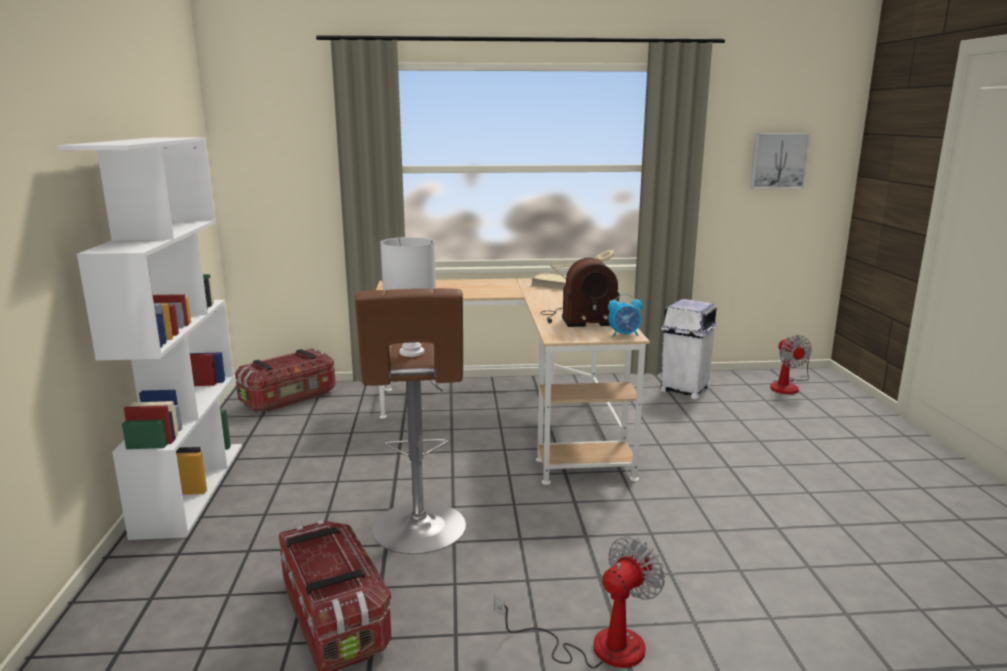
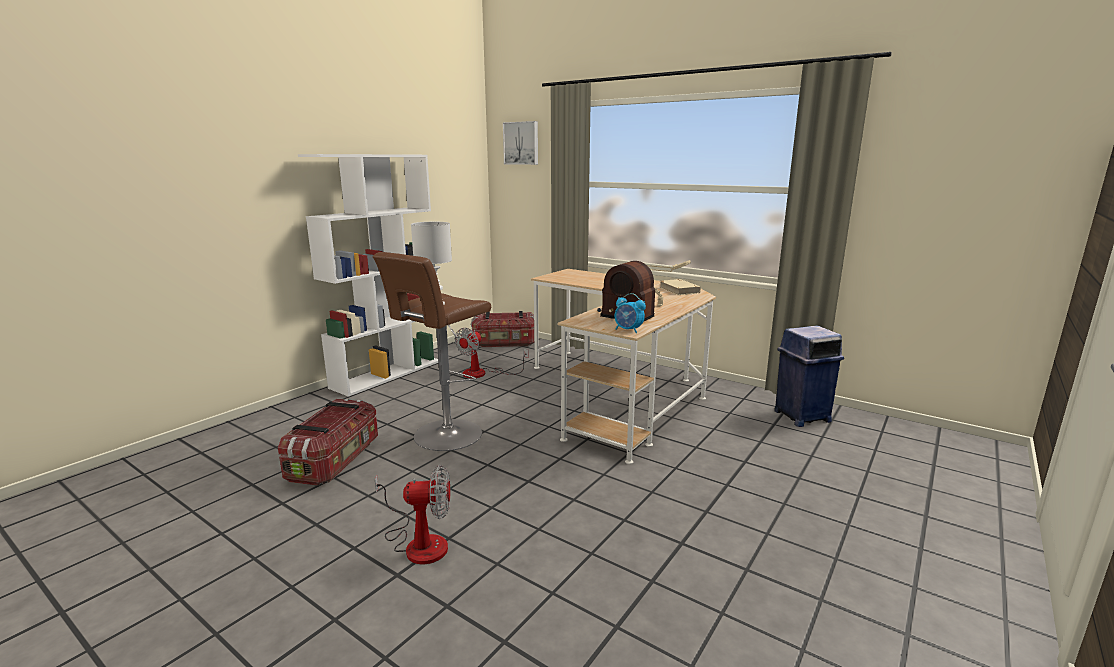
camera: 40 degrees right, 0 degrees up
(684, 389) = (801, 416): white trash can -> blue trash can
(778, 160) = (966, 188): picture -> picture (521, 143)
(788, 386) = (930, 447): fan -> fan (483, 373)

